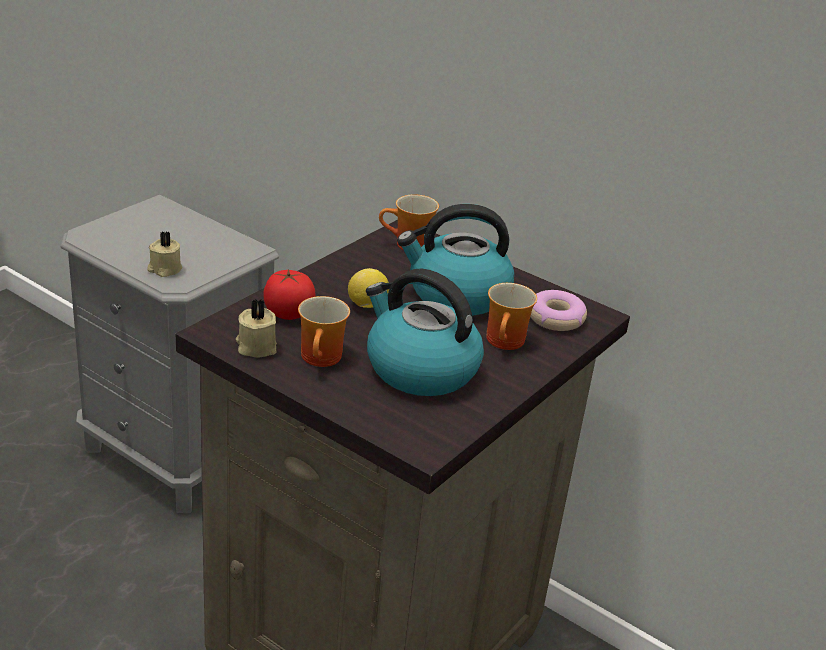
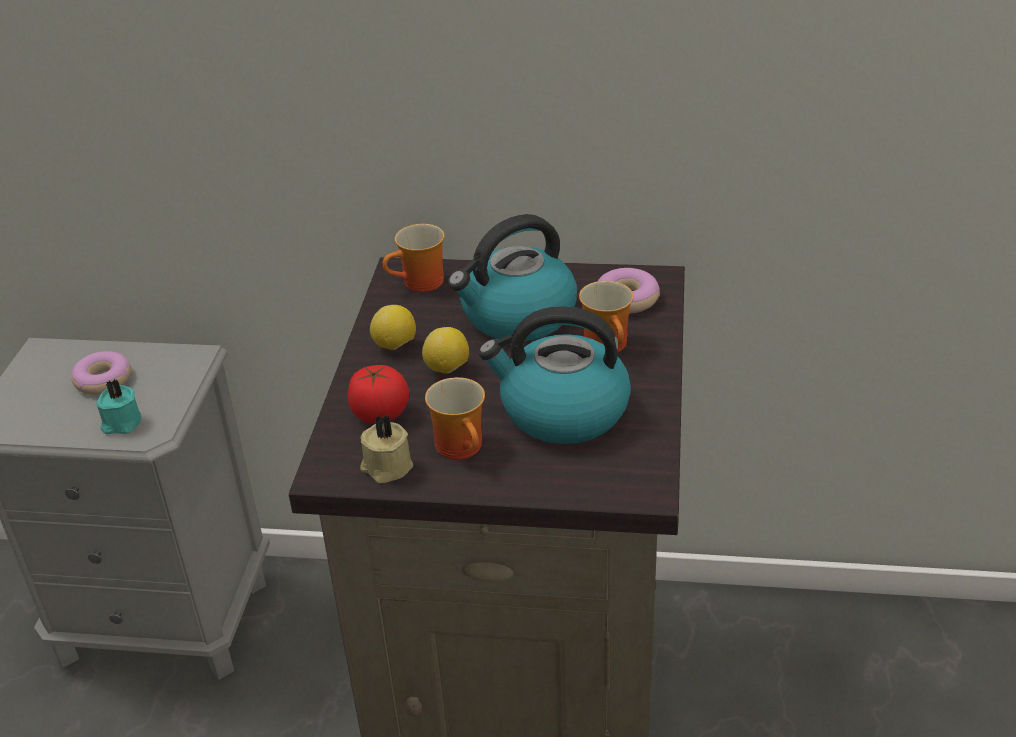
camera: 25 degrees left, 5 degrees up
(164, 269) = (121, 423): beige candle -> turquoise candle
(179, 239) = (103, 380): none -> donut
(347, 276) = (395, 346): none -> lemon

